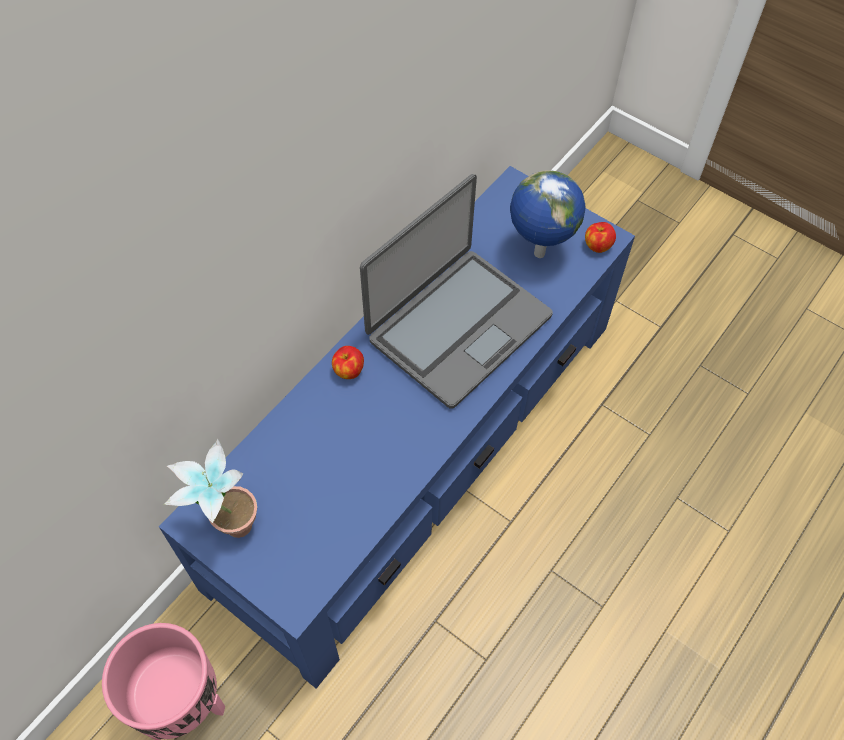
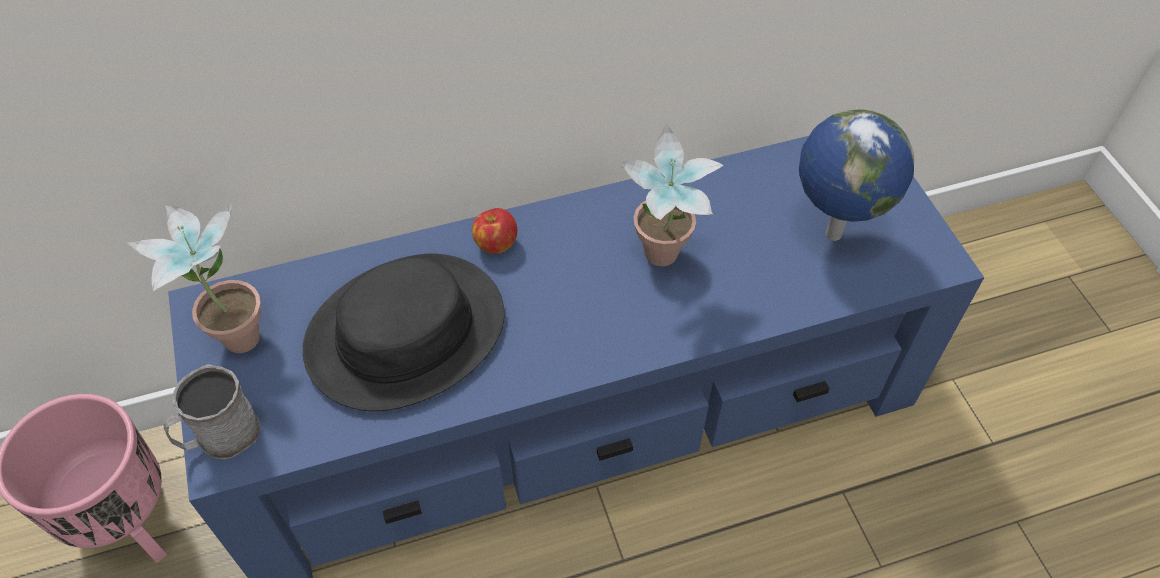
camera: 35 degrees right, 5 degrees down
(281, 591) = (220, 437): none -> grey mug
(340, 458) = (405, 332): none -> black hat
(457, 326) = (662, 264): laptop -> potted plant
(597, 246) = (920, 263): apple -> none

